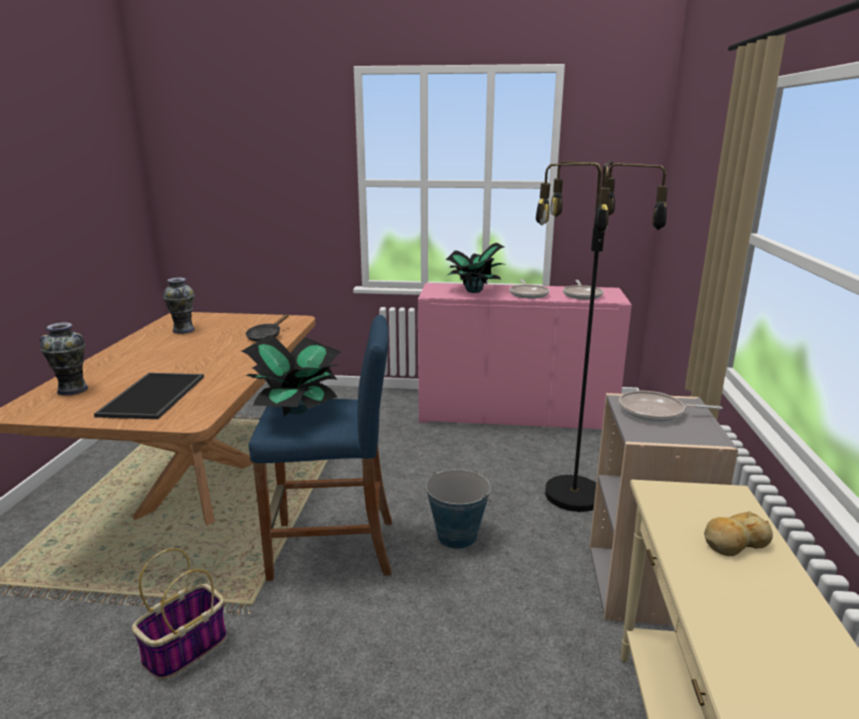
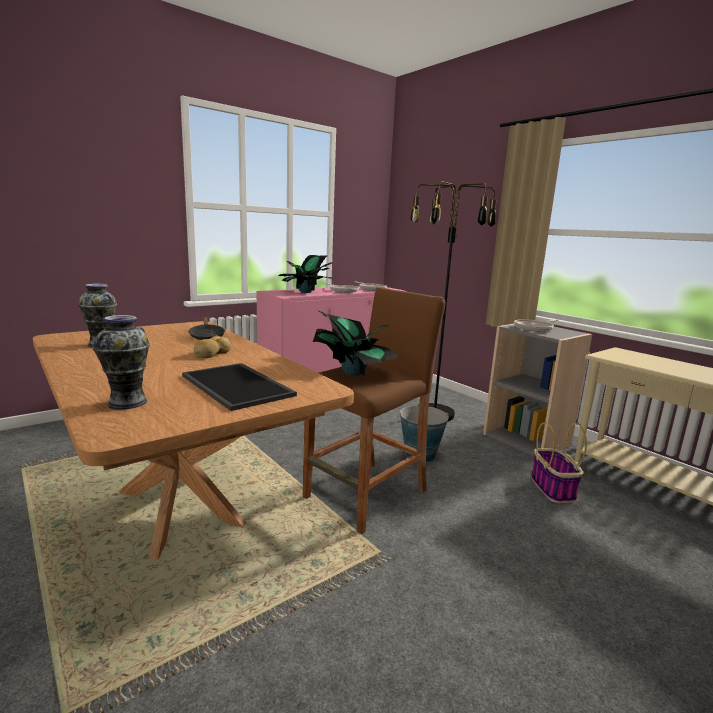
camera: 45 degrees left, 5 degrees down
(185, 649) = (392, 607): basket -> basket (553, 489)
(332, 549) = (366, 495): blue stool -> brown stool
(734, 543) = (664, 363): bread -> bread (211, 353)

